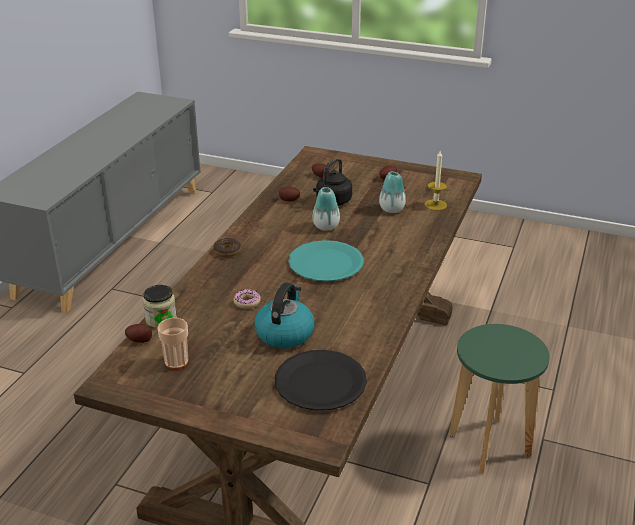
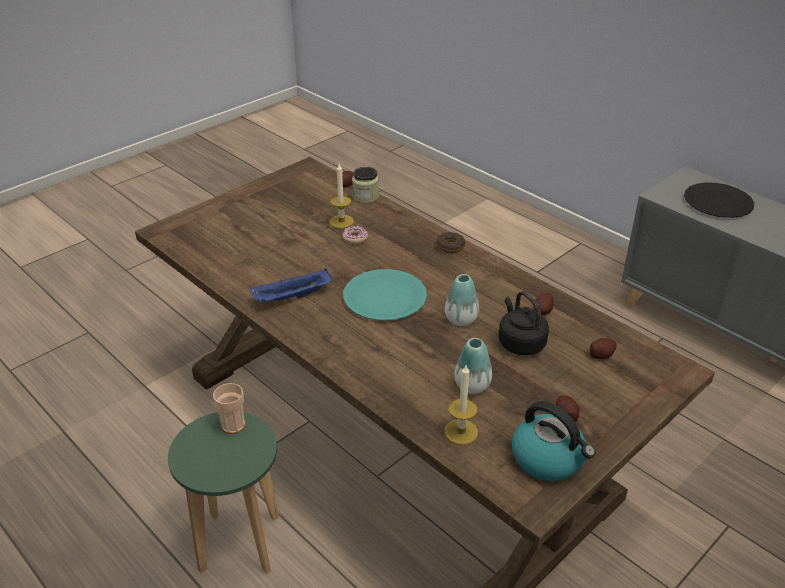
camera: 115 degrees right, 5 degrees up
(176, 362) = (305, 194): cup -> cup (233, 425)
(221, 319) = (341, 221): none -> candle
(285, 333) = (294, 245): kettle -> kettle (548, 459)
(320, 382) = (219, 246): black plate -> black plate (718, 202)
(365, 306) = (292, 298): none -> blue tray

